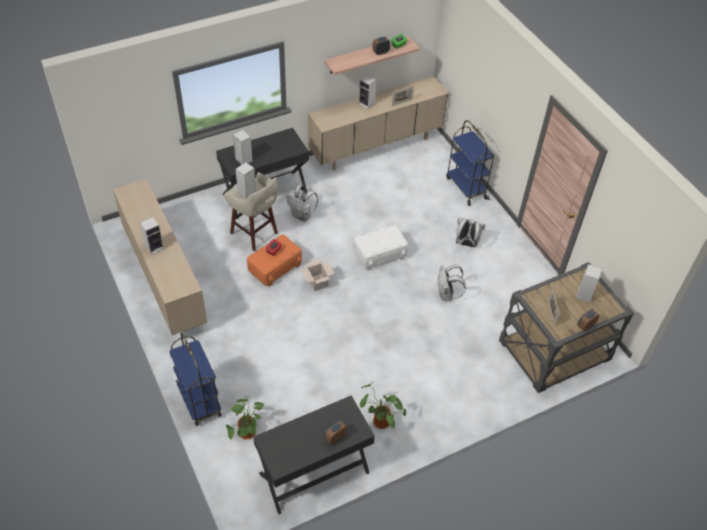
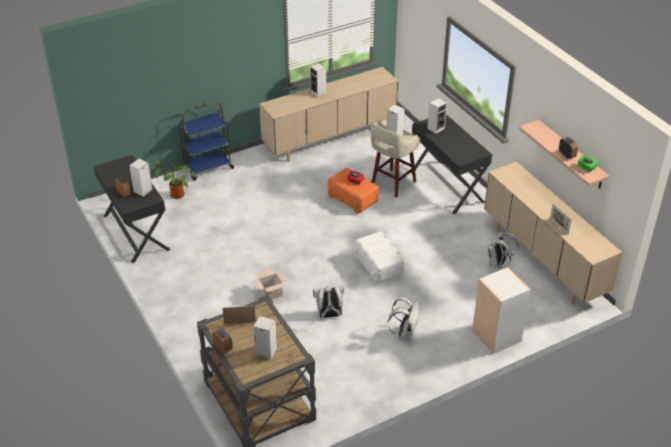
camera: 90 degrees right, 10 degrees down
(302, 216) = (422, 212): white backpack -> white backpack (498, 264)
(317, 282) = (337, 225): cardboard box -> cardboard box (271, 293)
(367, 103) = (547, 201): speaker -> speaker (142, 191)
(379, 422) = (180, 268): potted plant -> none
(466, 188) = (496, 336): blue cart -> bookcase

